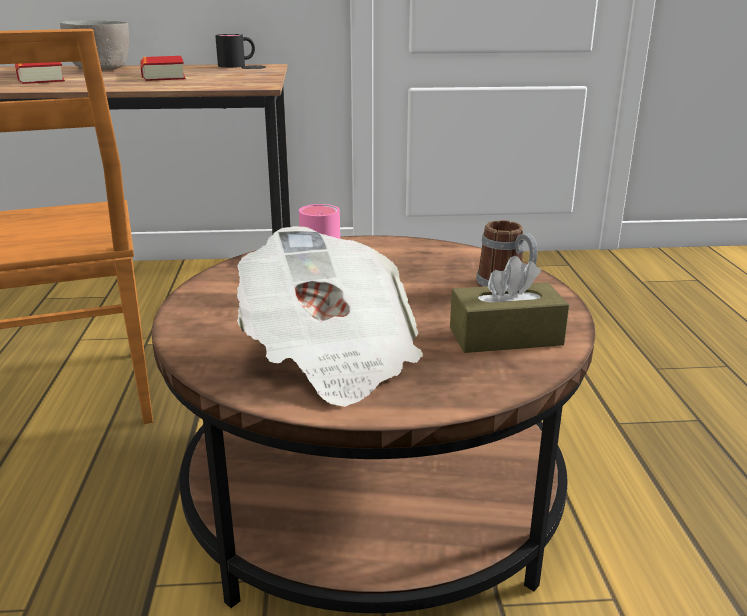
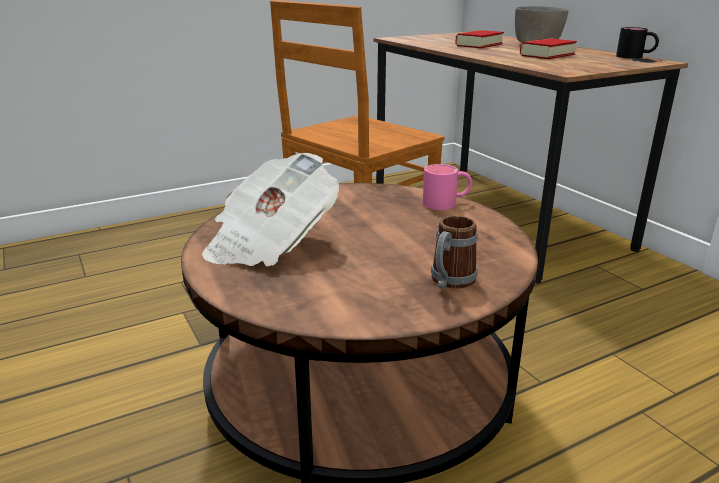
camera: 65 degrees right, 0 degrees up
(505, 336) = (350, 296): brown tissue box -> none

